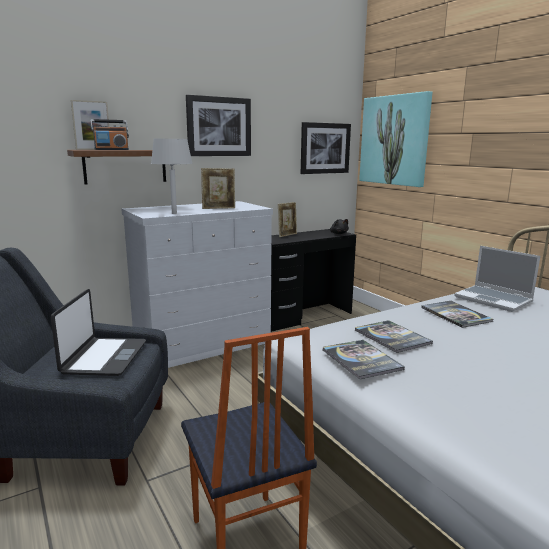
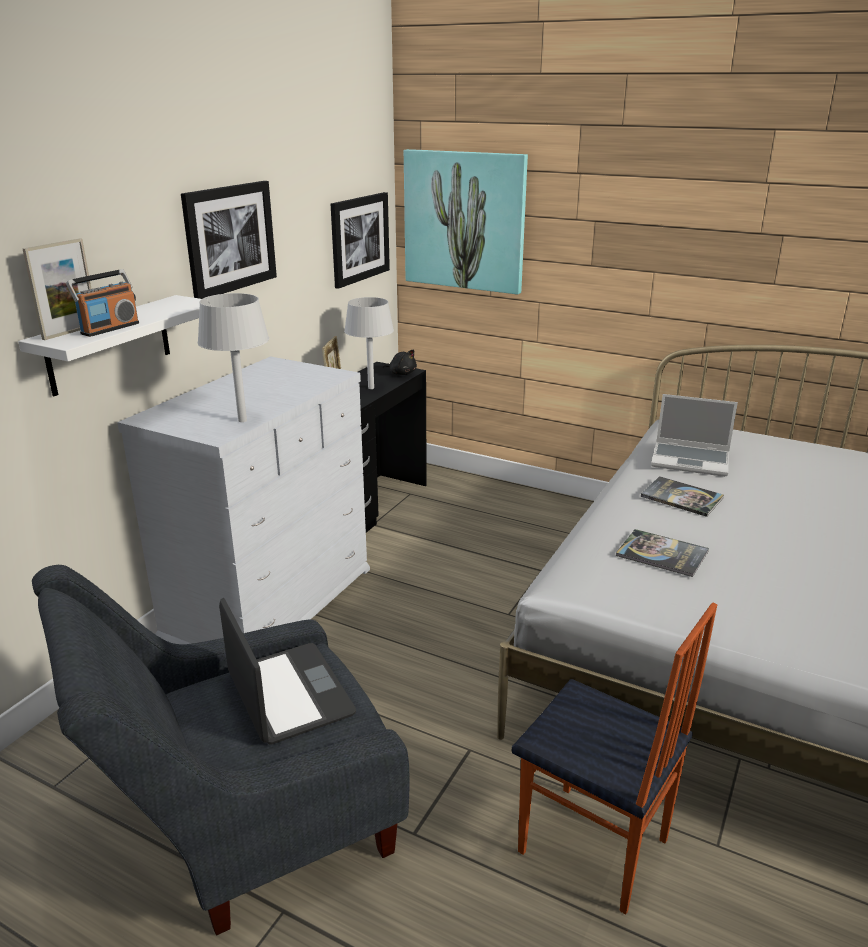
camera: 30 degrees left, 10 degrees up
(125, 166) = (109, 344): brown shelf -> white shelf
(219, 208) = (282, 389): picture frame -> none
(310, 236) = (371, 388): none -> grey table lamp
(361, 360) = (670, 598): book -> none

